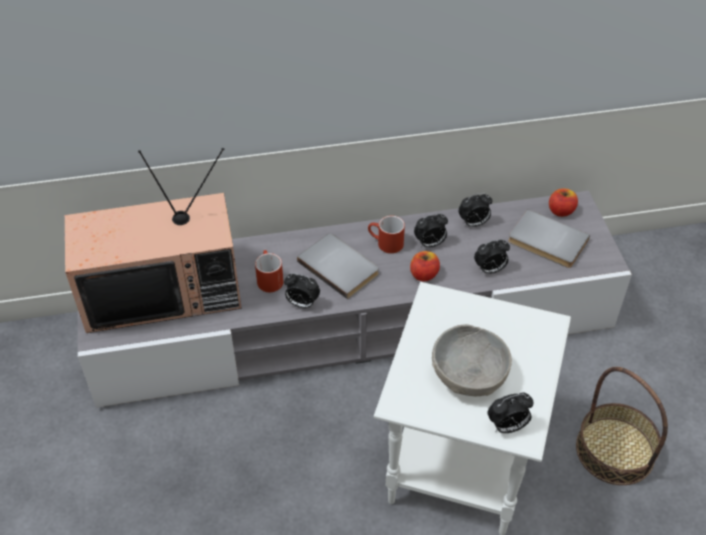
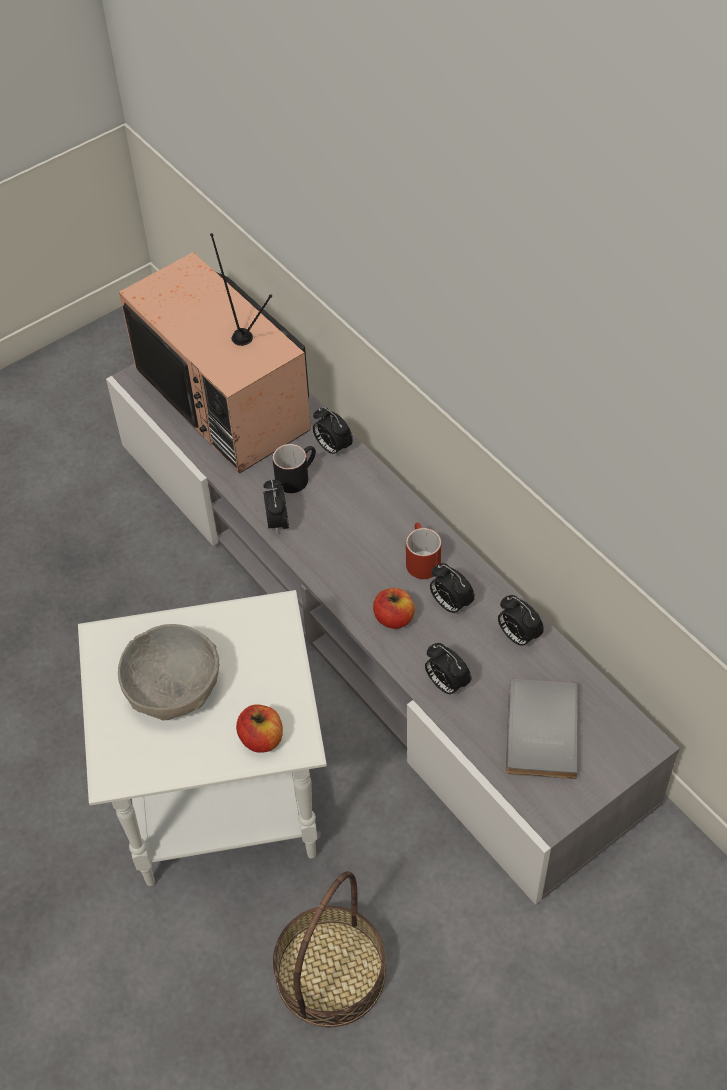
camera: 65 degrees right, 5 degrees up
(268, 278) = (296, 476): red mug -> black mug
(340, 266) = (356, 532): grey book -> none
(507, 426) = (117, 752): alarm clock -> alarm clock (332, 447)
(561, 211) = (611, 727): apple -> apple (261, 738)

